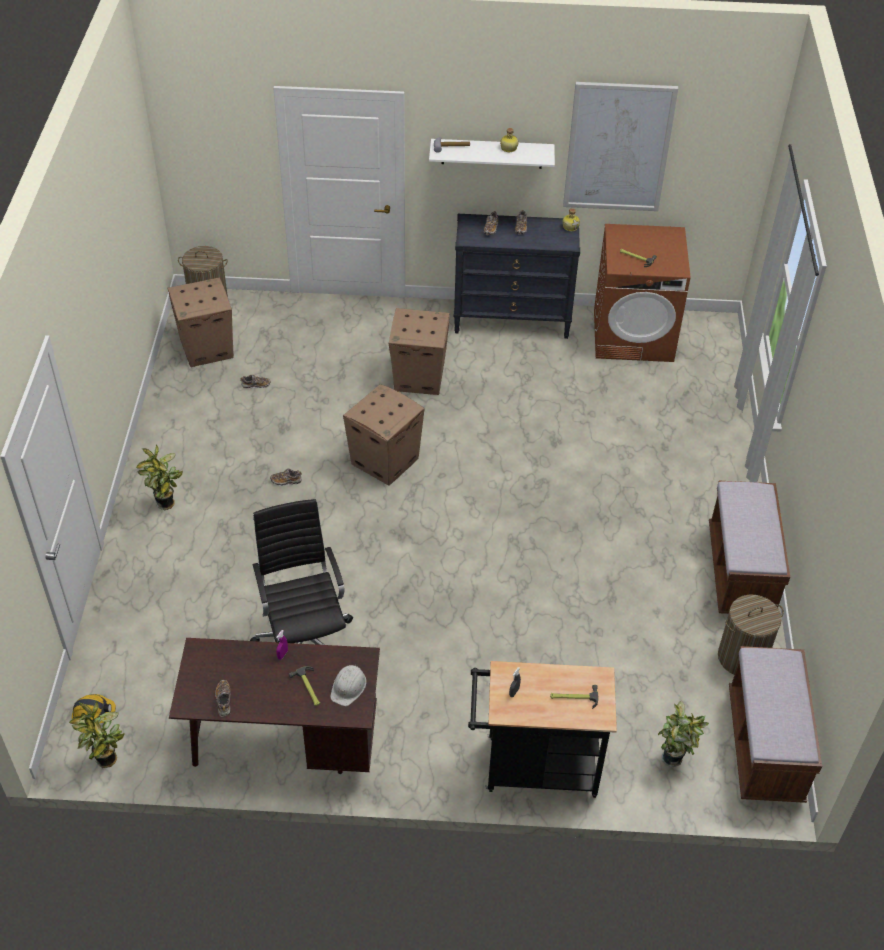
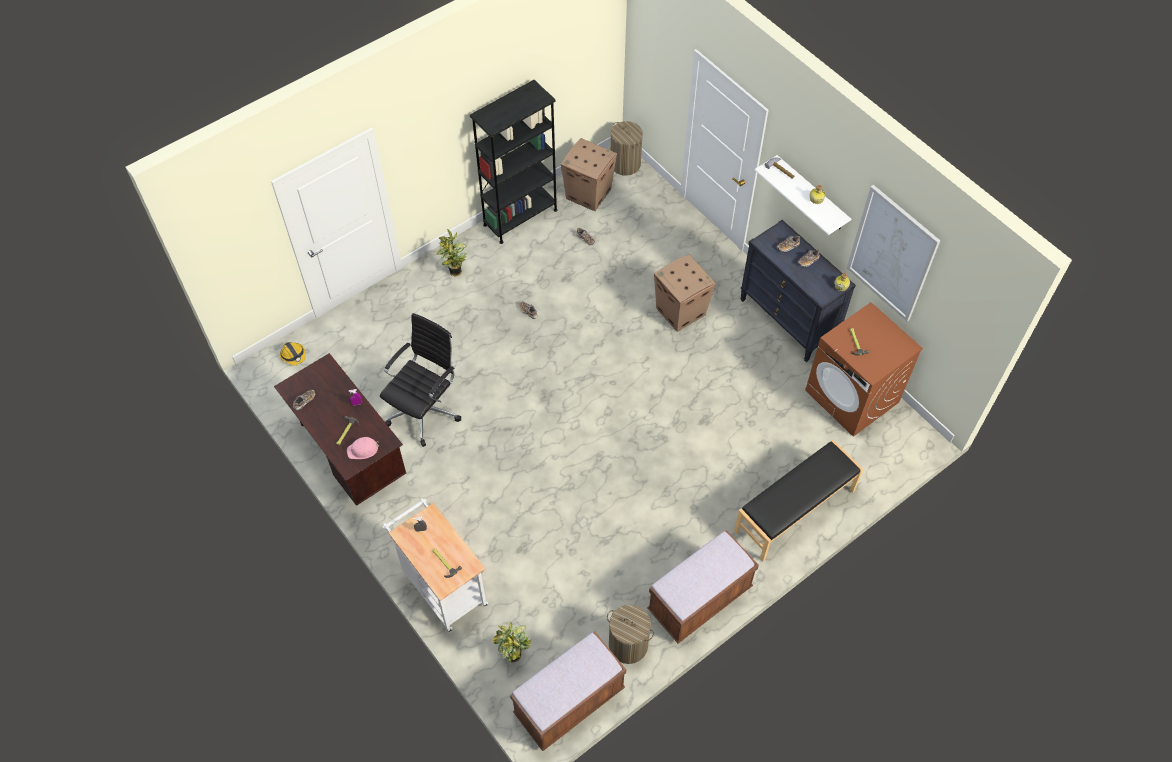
camera: 50 degrees right, 10 degrees up
(107, 761) = (271, 385): potted plant -> none
(167, 413) = (520, 217): none -> black bookcase
(348, 687) = (363, 449): white hard hat -> pink hard hat
(385, 461) = (594, 346): cardboard box -> none
(533, 767) = (442, 585): black cart -> white cart
(711, 447) = (795, 511): none -> black bench

